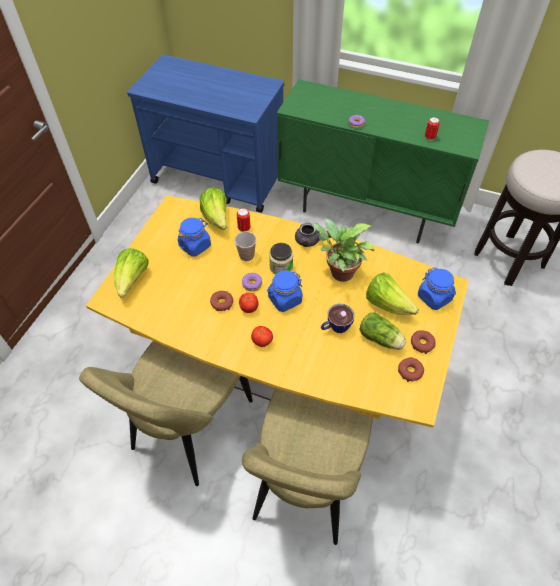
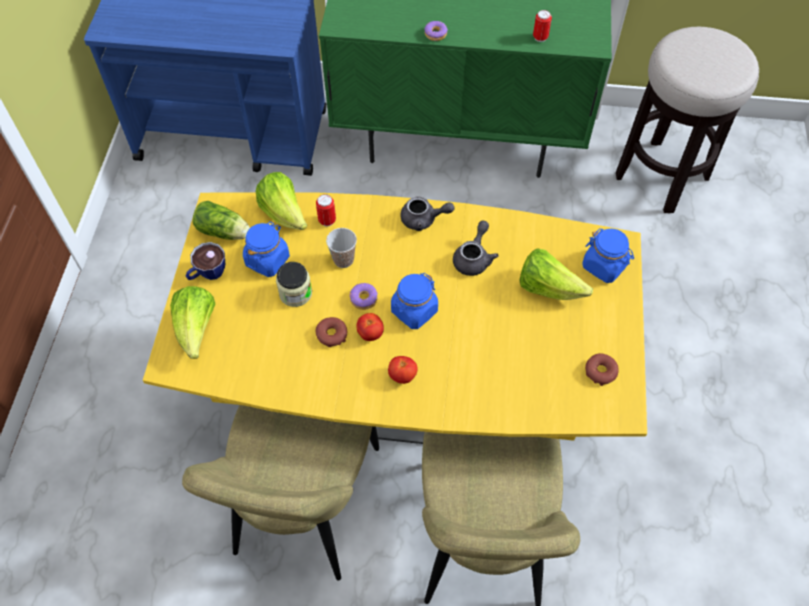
camera: 15 degrees left, 5 degrees up
(281, 267) = (395, 266): jar -> jar (295, 293)
(335, 327) = (491, 335): cup -> cup (207, 274)
(339, 273) = (474, 258): potted plant -> grey teapot
(381, 339) = (554, 337): lettuce -> lettuce (225, 232)
(422, 344) = (605, 331): donut -> none

